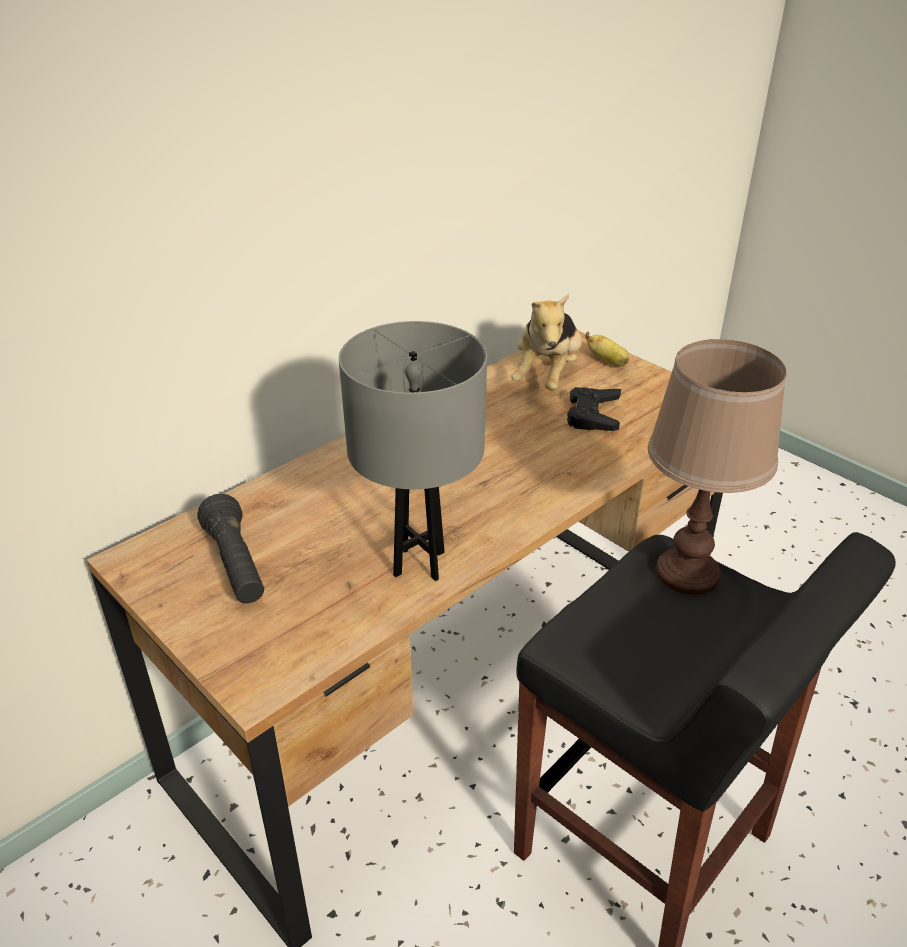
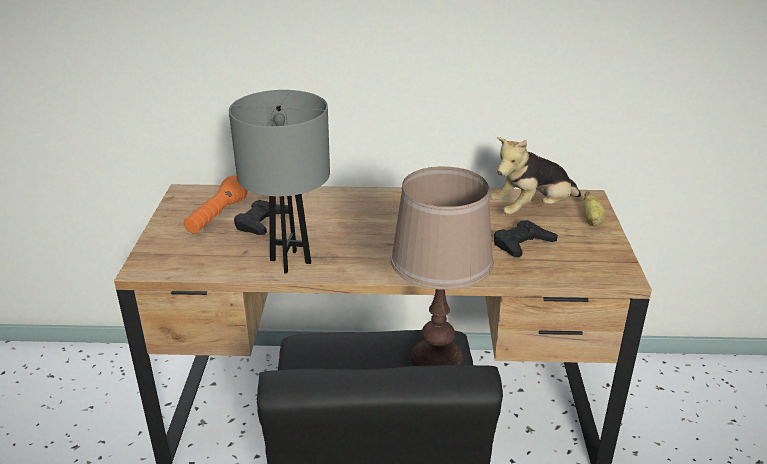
camera: 45 degrees right, 5 degrees down
(236, 565) = (217, 217): black flashlight -> orange flashlight
(305, 538) = (262, 222): none -> black game controller

